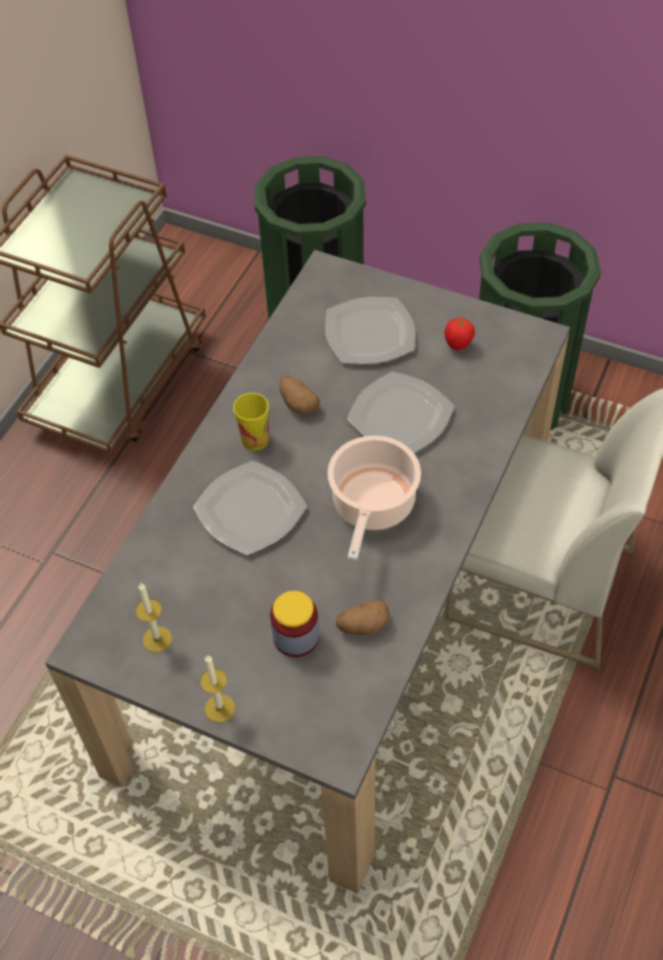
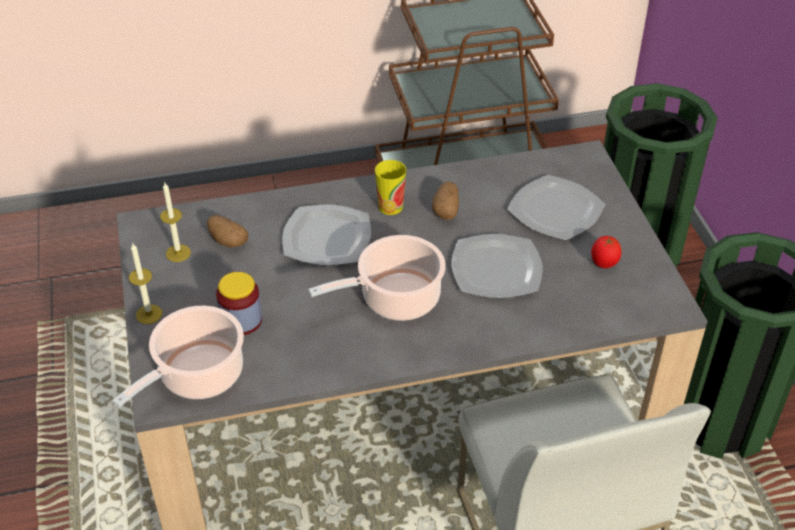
camera: 50 degrees right, 10 degrees down
(336, 710) = (197, 376): none -> cooking pot
(363, 626) = (283, 351): potato -> potato (227, 240)

